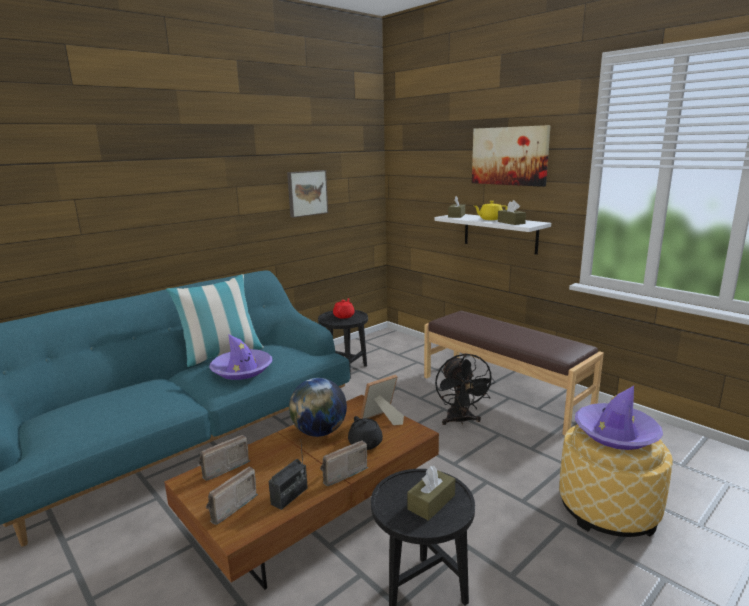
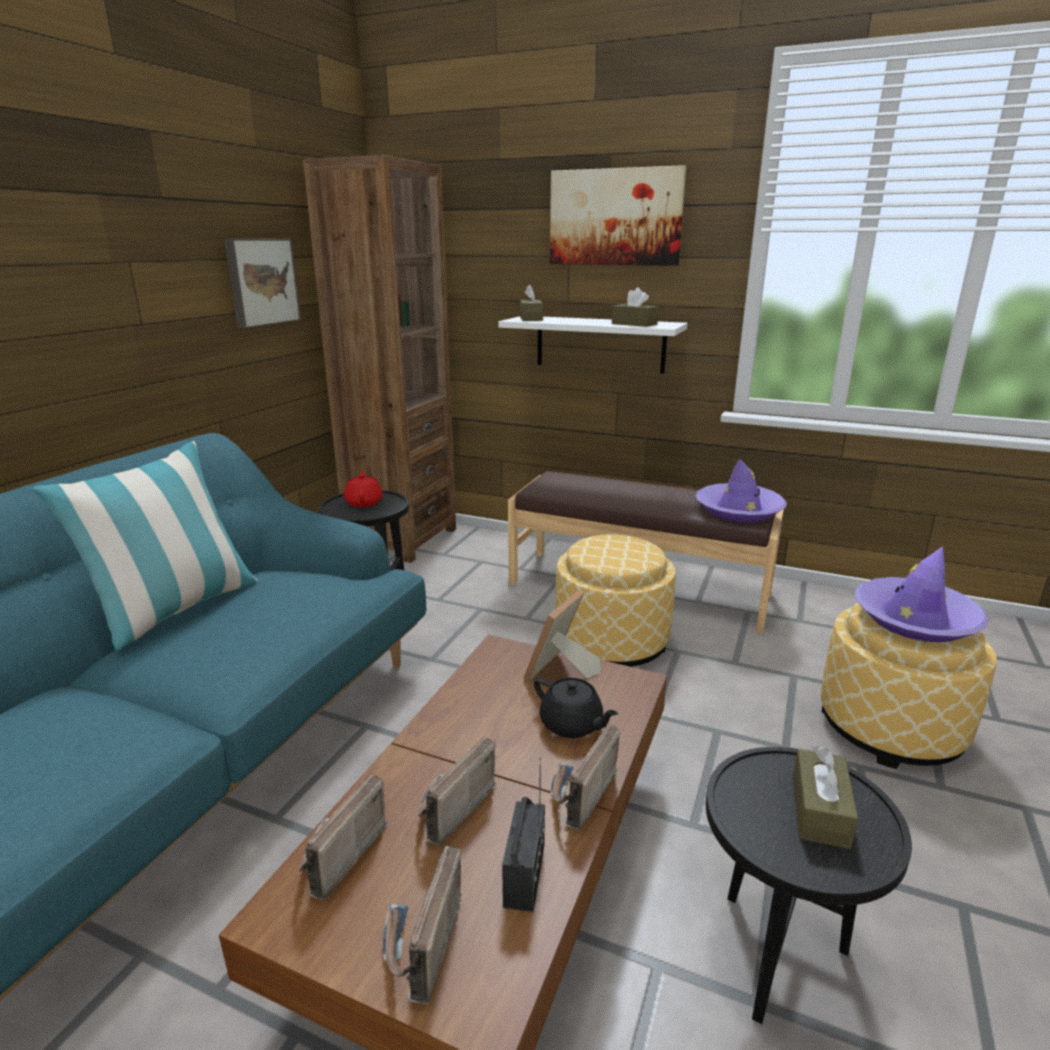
camera: 25 degrees left, 5 degrees up
(242, 370) = (249, 633): purple hat -> purple hat (738, 510)
(279, 463) = (449, 809): none -> radio
(319, 432) = (473, 723): globe -> none
(381, 342) = (402, 539): none -> brown bookcase
(460, 421) = (611, 642): black fan -> ottoman
(490, 219) = (593, 321): yellow teapot -> none

